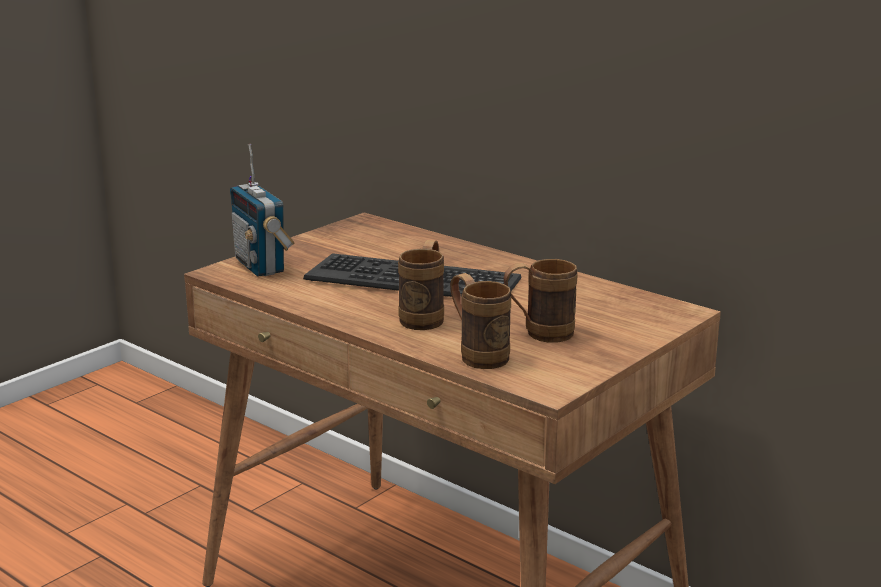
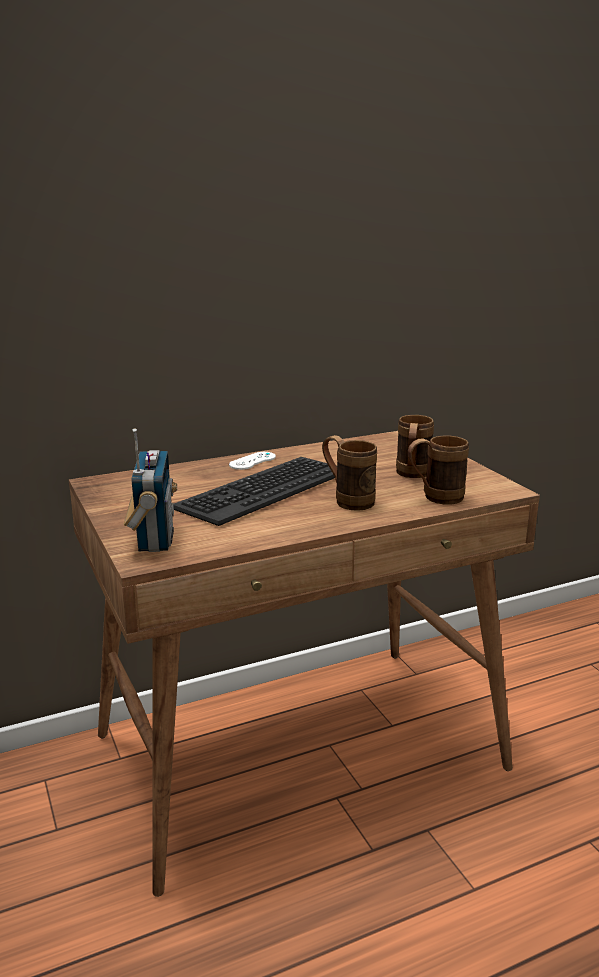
camera: 65 degrees left, 0 degrees up
(261, 266) = (154, 539): radio -> radio turned 90 degrees counterclockwise
(490, 260) = (252, 461): none -> white game controller

